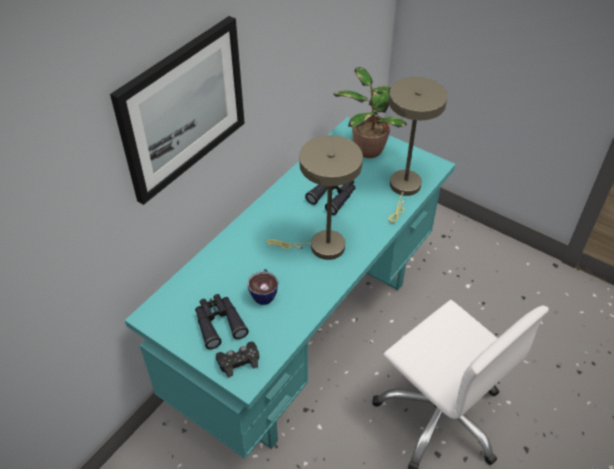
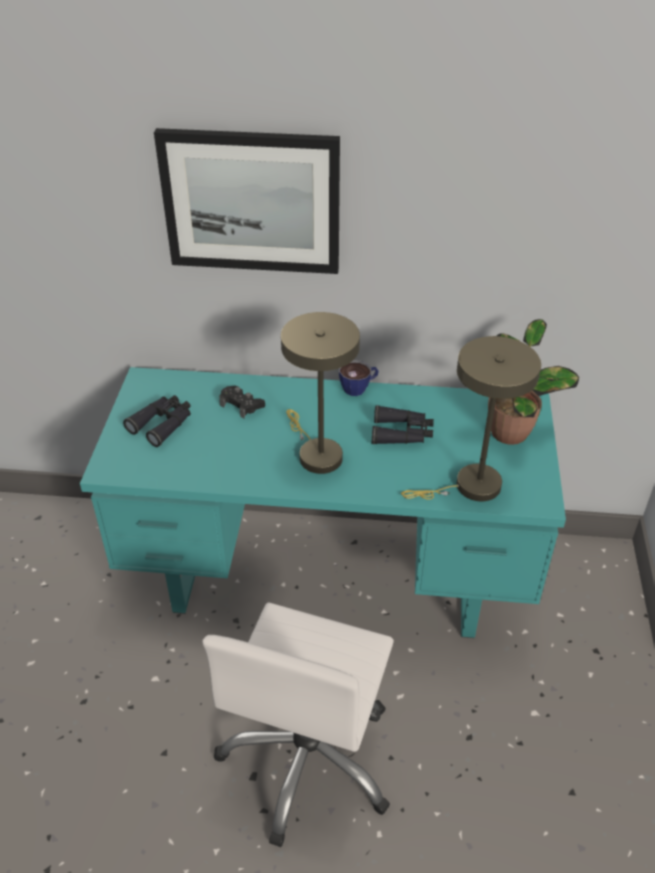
camera: 60 degrees right, 5 degrees down
(238, 361) = (125, 456): black game controller -> black game controller (241, 405)
(264, 293) = (221, 438): cup -> cup (359, 388)

